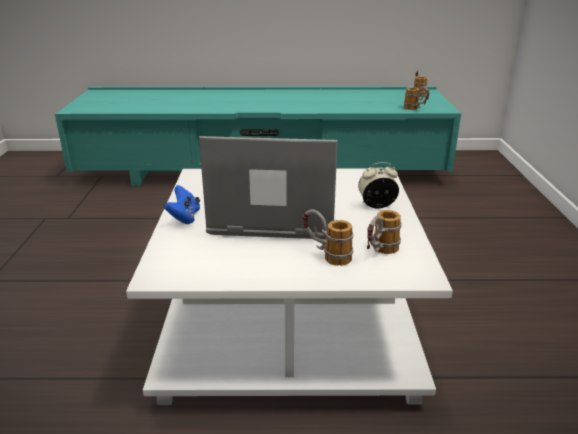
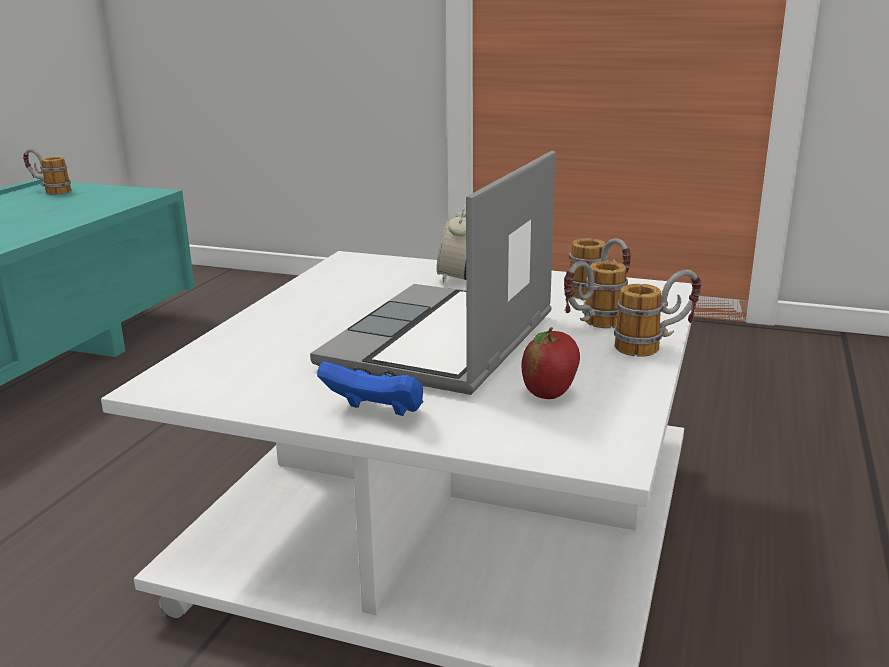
camera: 70 degrees left, 5 degrees down
(220, 254) = (549, 394): none -> apple
(415, 109) = (118, 204): mug -> mug (655, 345)

